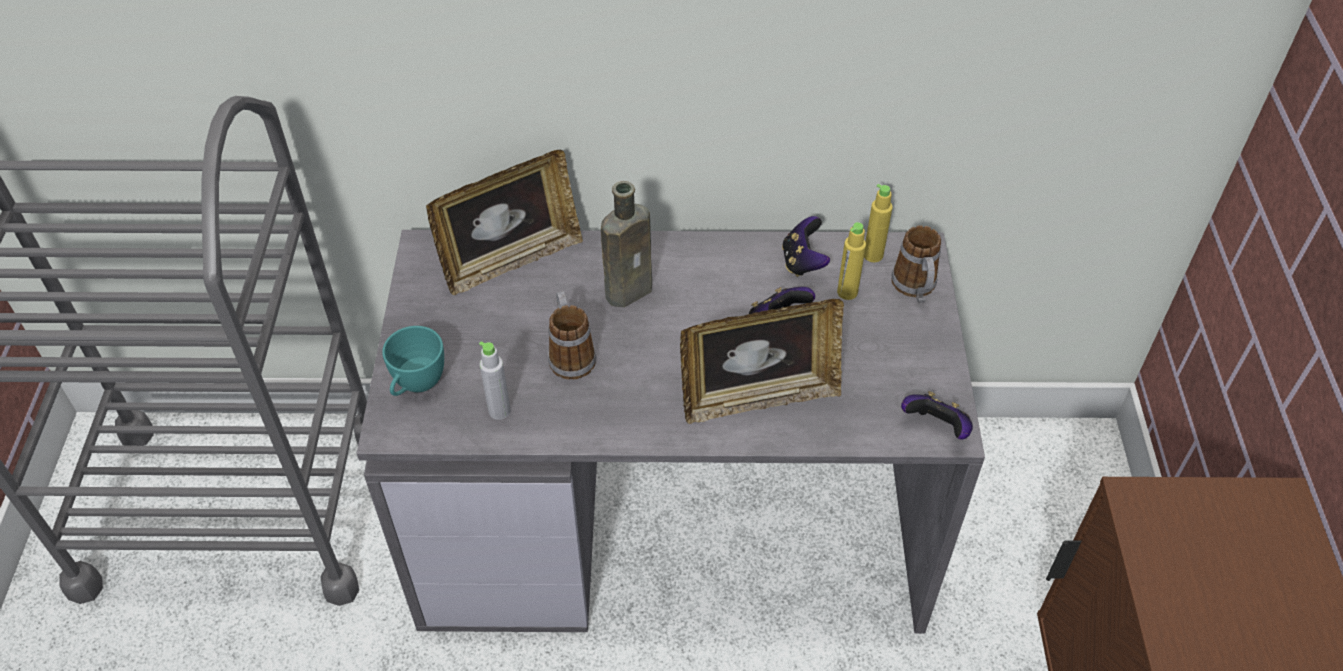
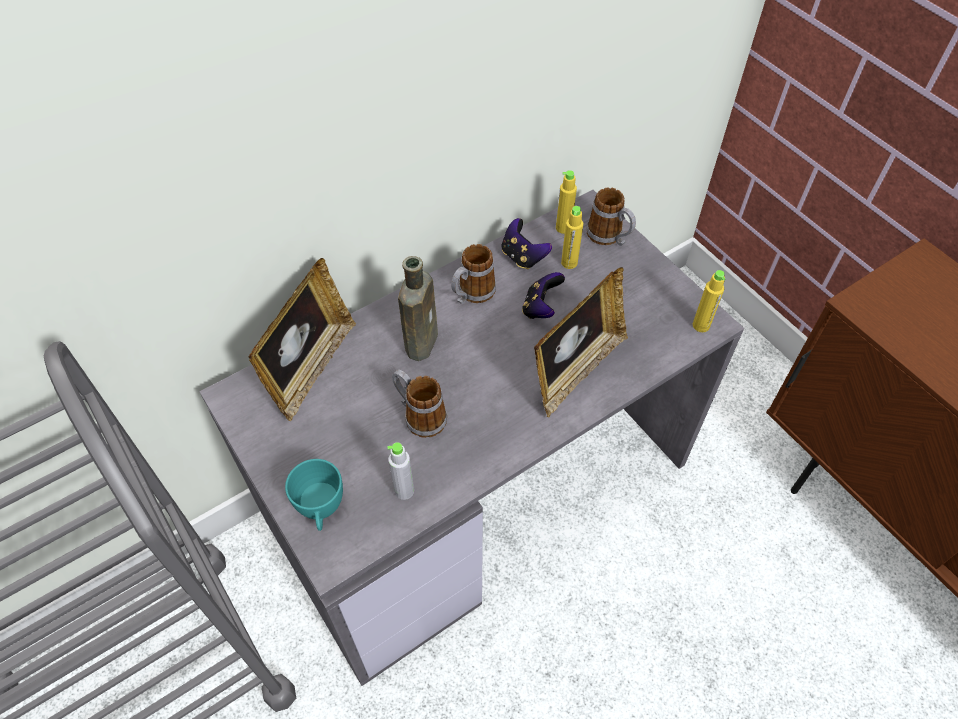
camera: 35 degrees left, 5 degrees up
(718, 272) = (472, 294): none -> mug
(936, 428) = (701, 325): game controller -> yellow bottle

